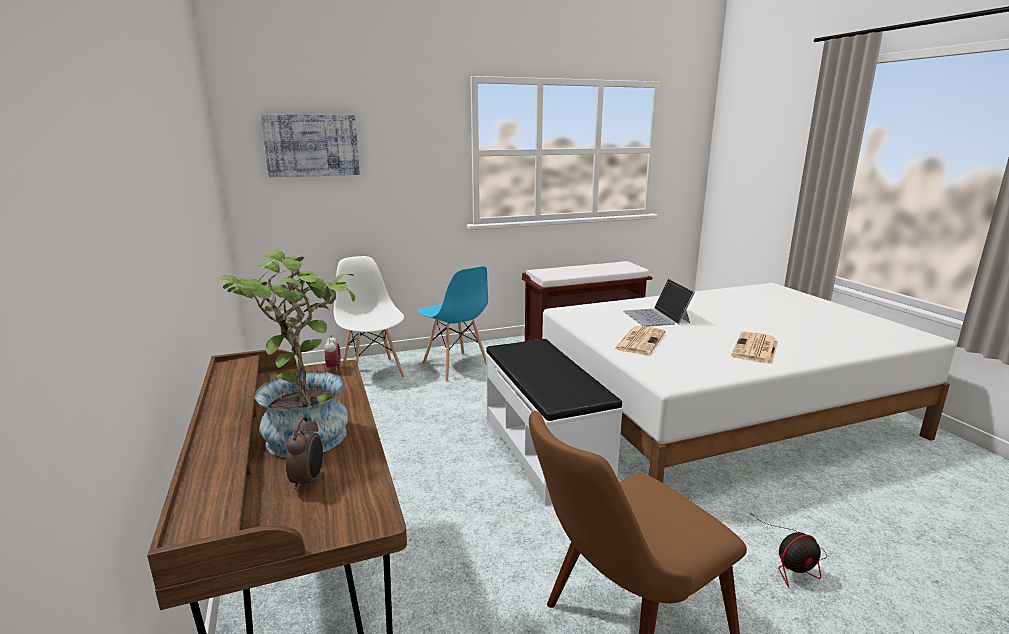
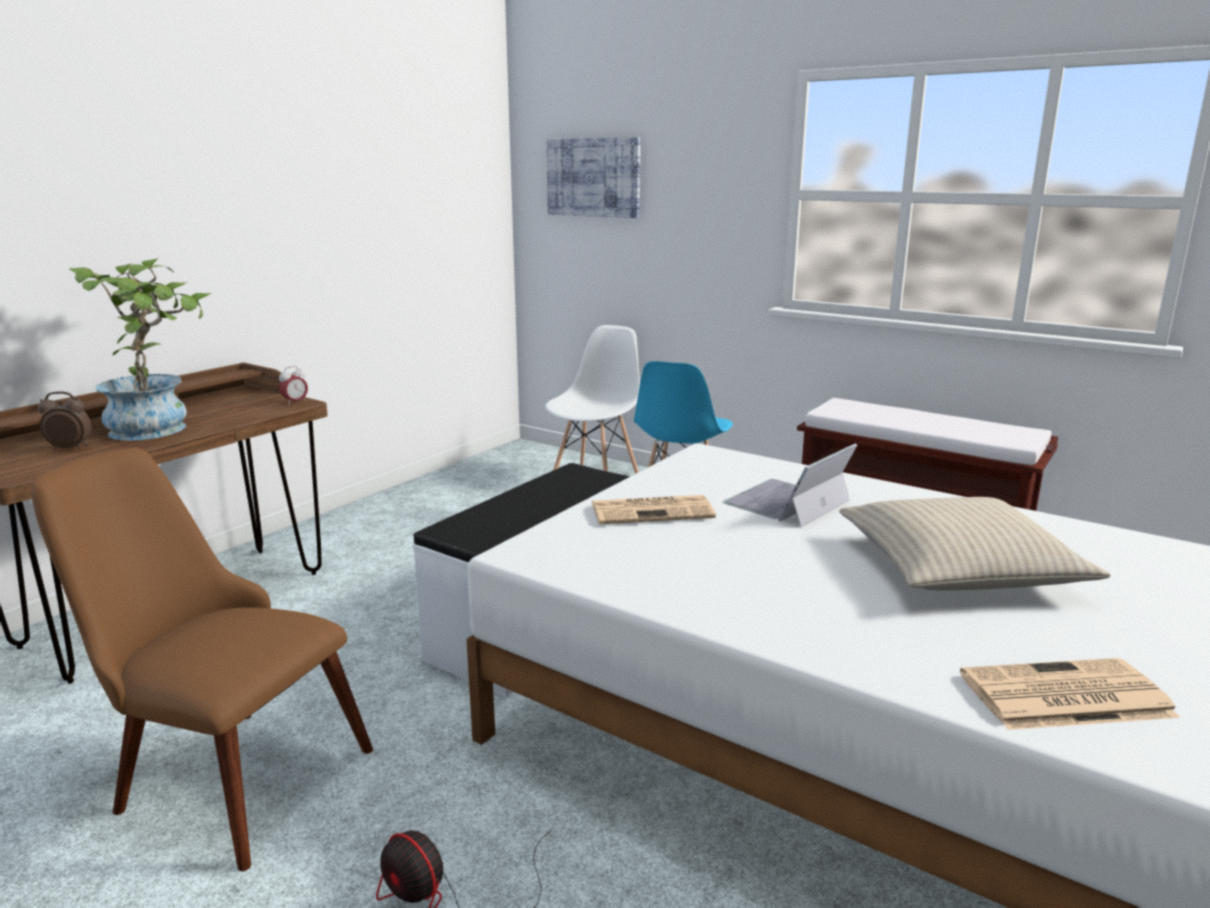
camera: 55 degrees right, 0 degrees up
(309, 481) = (70, 448): alarm clock -> alarm clock turned 150 degrees counterclockwise
(753, 315) = (957, 567): none -> beige pillow
(756, 349) = (755, 591): newspaper -> newspaper (1063, 696)

